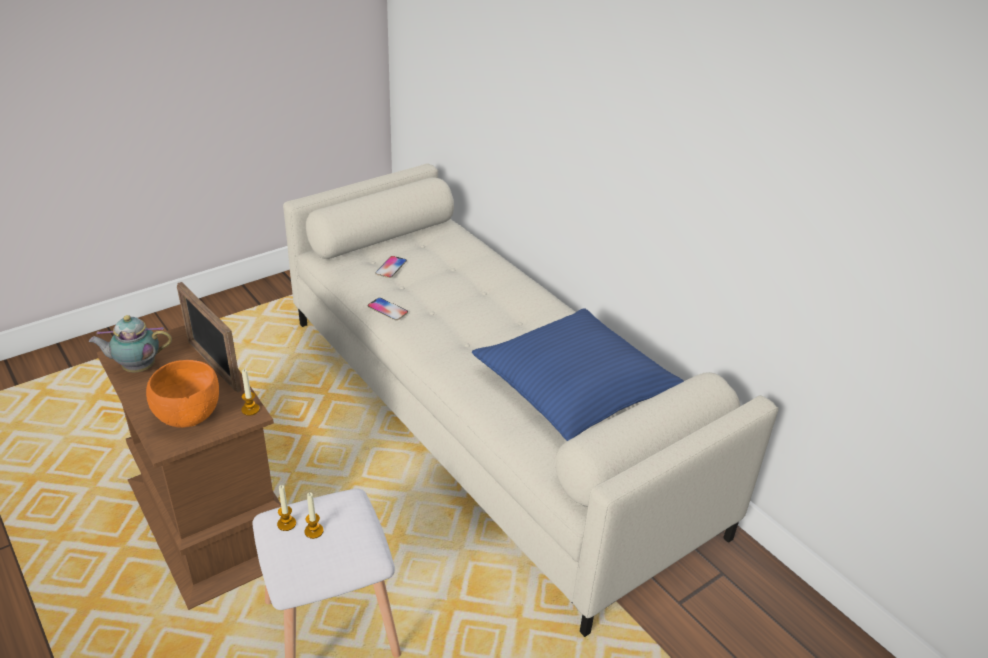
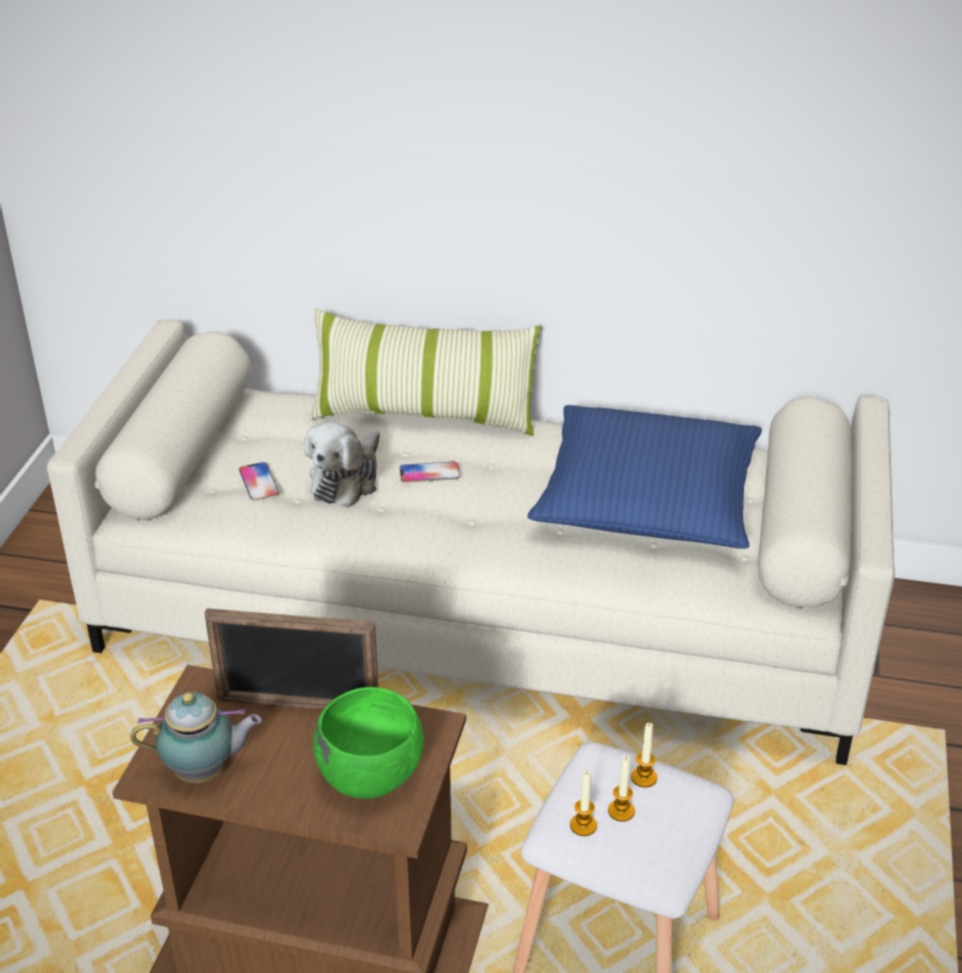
camera: 40 degrees left, 0 degrees up
(137, 368) = (204, 772): teapot -> teapot turned 135 degrees counterclockwise
(189, 416) = (369, 777): orange bowl -> green bowl
(250, 409) = (425, 721): candle -> candle (644, 777)
(387, 309) = (334, 533): phone -> phone (429, 473)
(432, 288) = (347, 479): none -> plush toy
(519, 278) = (424, 414): none -> pillow

